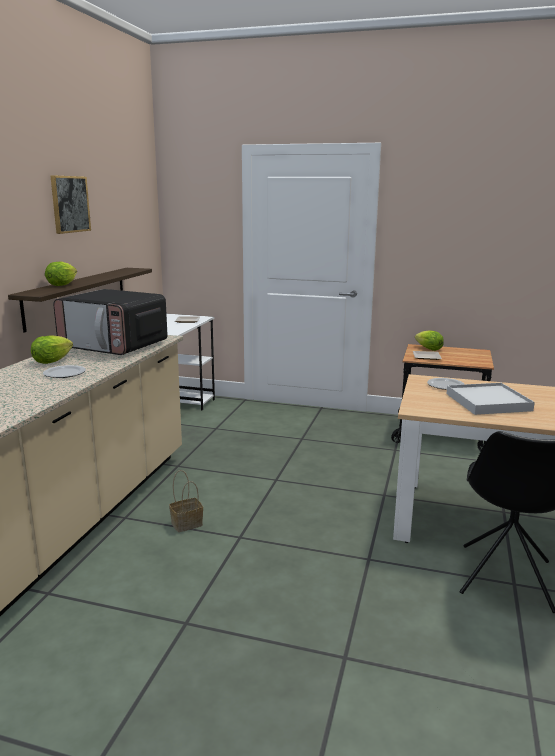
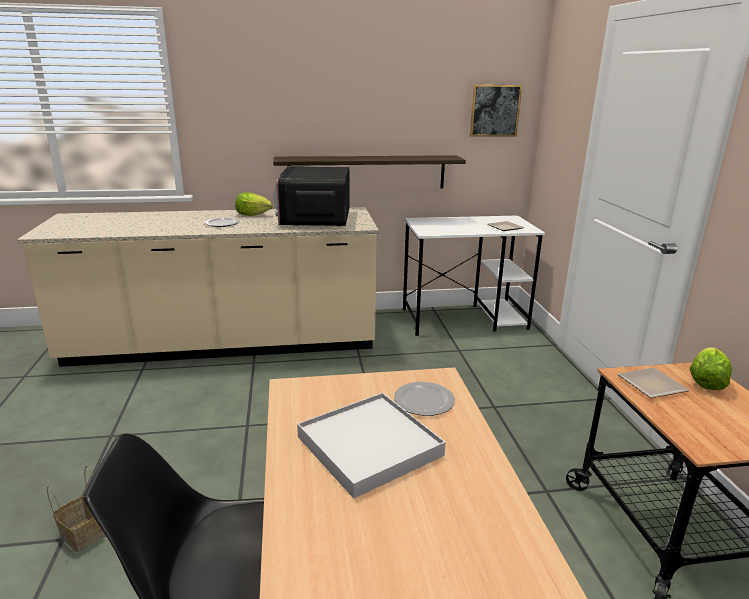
camera: 65 degrees right, 5 degrees up
(62, 285) = (331, 157): lettuce -> none
(70, 204) = (370, 83): picture -> picture (494, 110)
(187, 523) = (258, 392): basket -> basket (84, 535)

